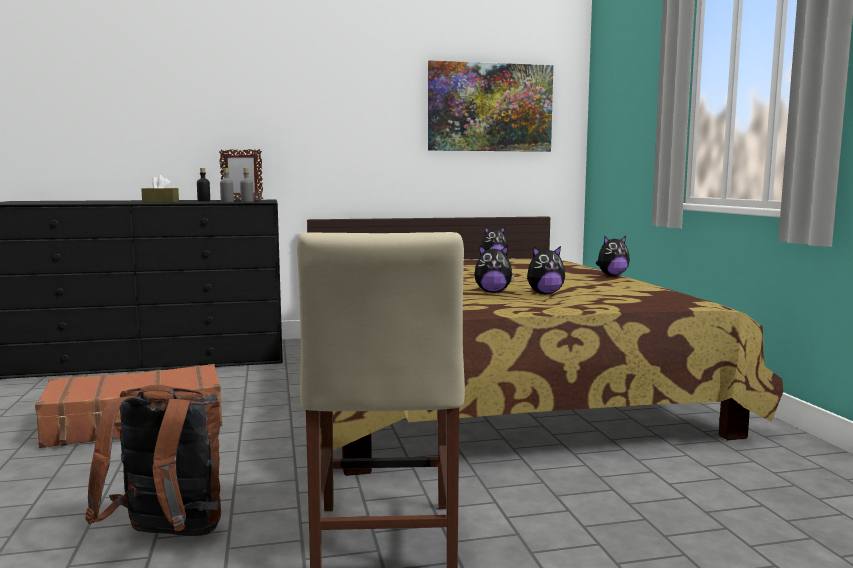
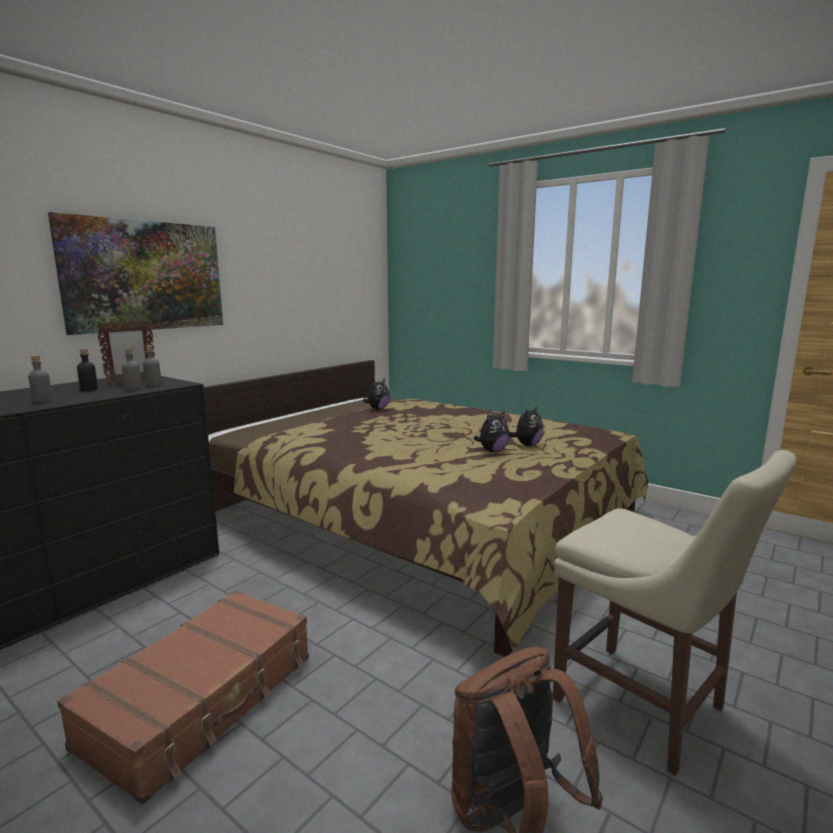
camera: 40 degrees left, 5 degrees up
(160, 202) = (42, 400): brown tissue box -> grey bottle
(490, 107) = (325, 266): picture -> picture (145, 276)
(612, 275) = (497, 413): plush toy -> none

